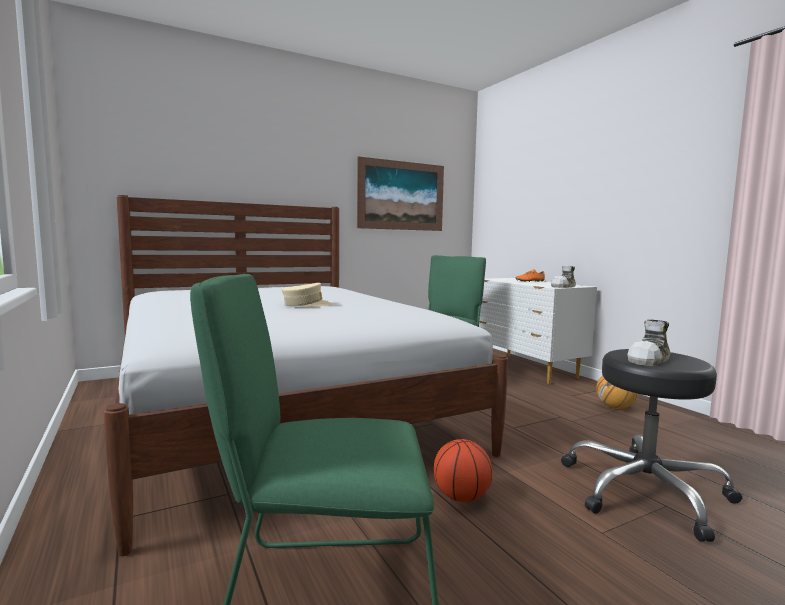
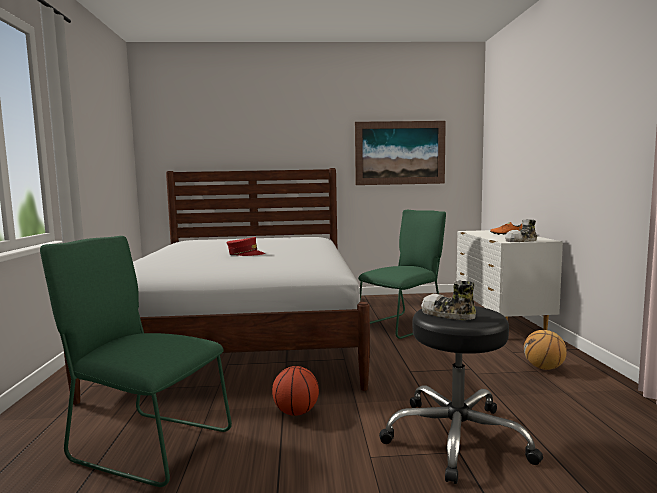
camera: 25 degrees right, 0 degrees up
(306, 305) = (245, 254): beige cap -> red cap
(650, 359) = (447, 314): shoe -> shoe turned 60 degrees clockwise

